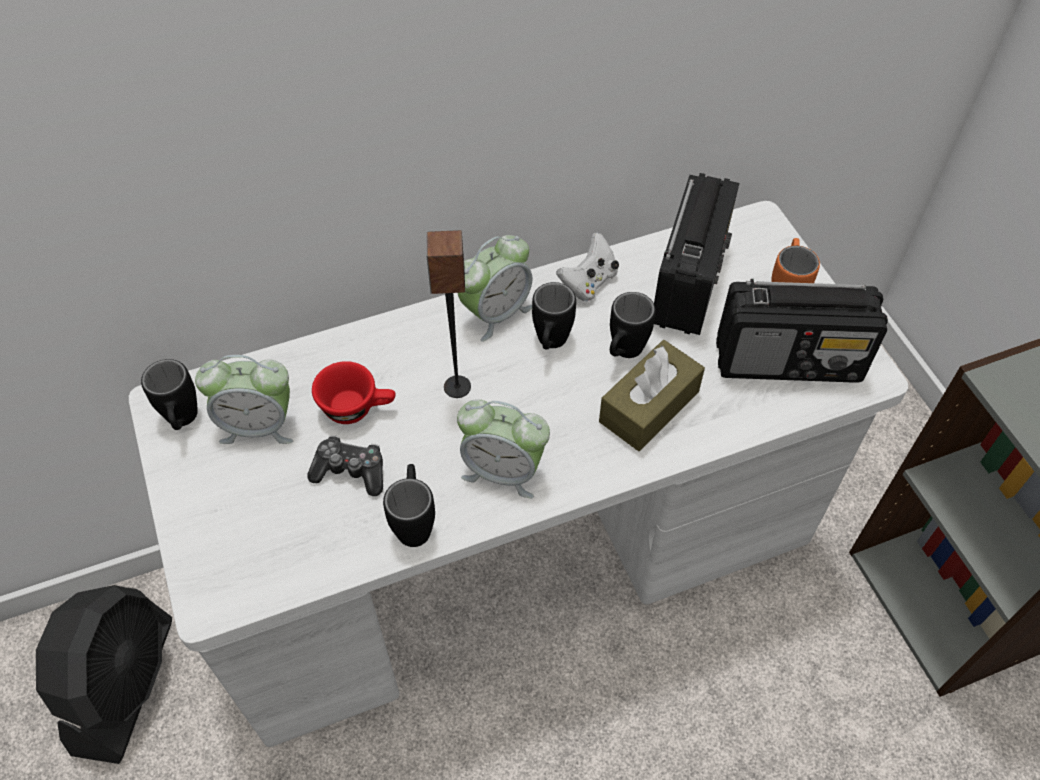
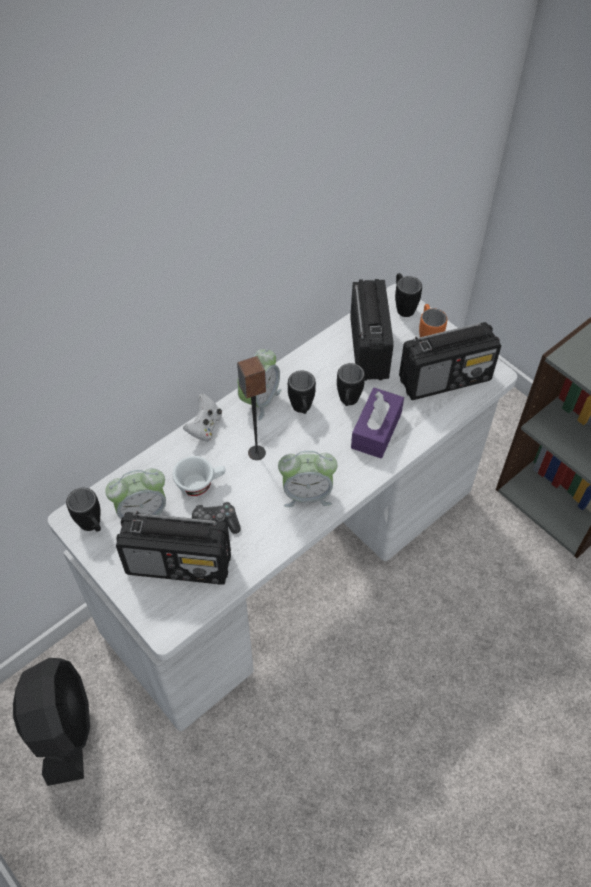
camera: 20 degrees left, 0 degrees up
(274, 515) = (180, 564): none -> radio
(358, 407) = (201, 484): red cup -> white cup
(414, 521) = (267, 540): black mug -> black mug (403, 306)
(588, 282) = (308, 365): white game controller -> white game controller (205, 427)
(649, 406) = (376, 430): brown tissue box -> purple tissue box

